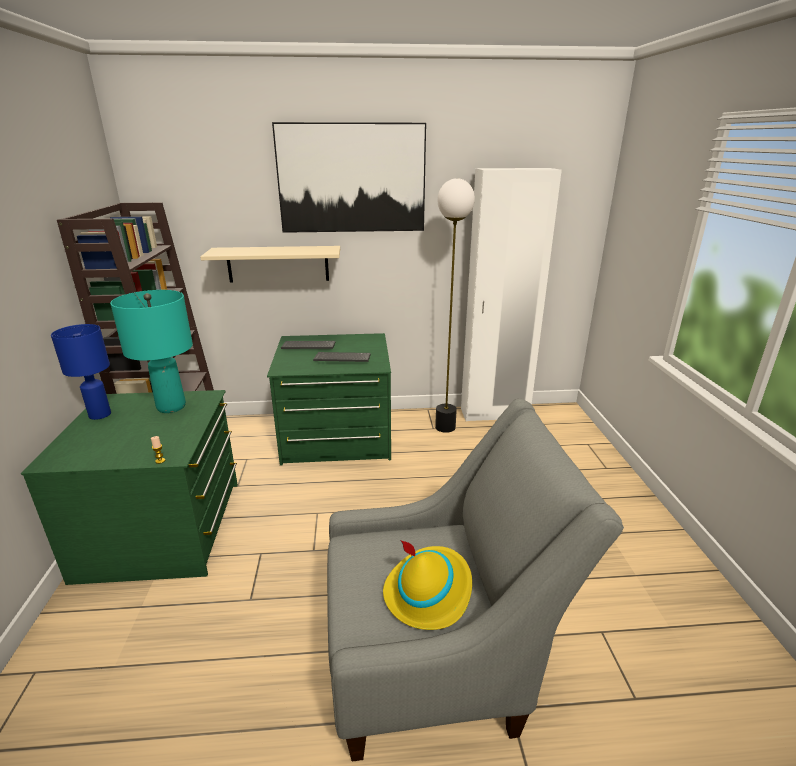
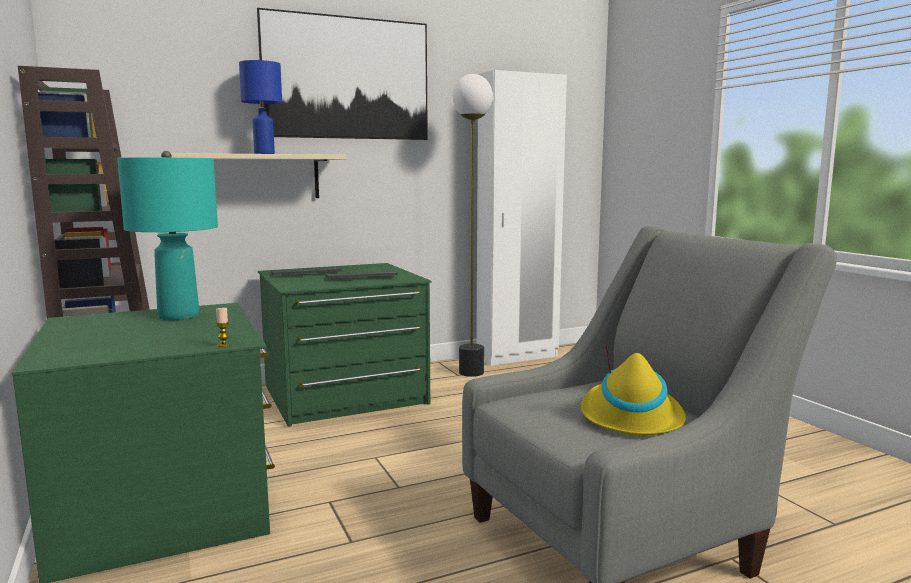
camera: 20 degrees left, 15 degrees down
(100, 414) = (76, 328): blue table lamp -> blue table lamp (264, 154)

